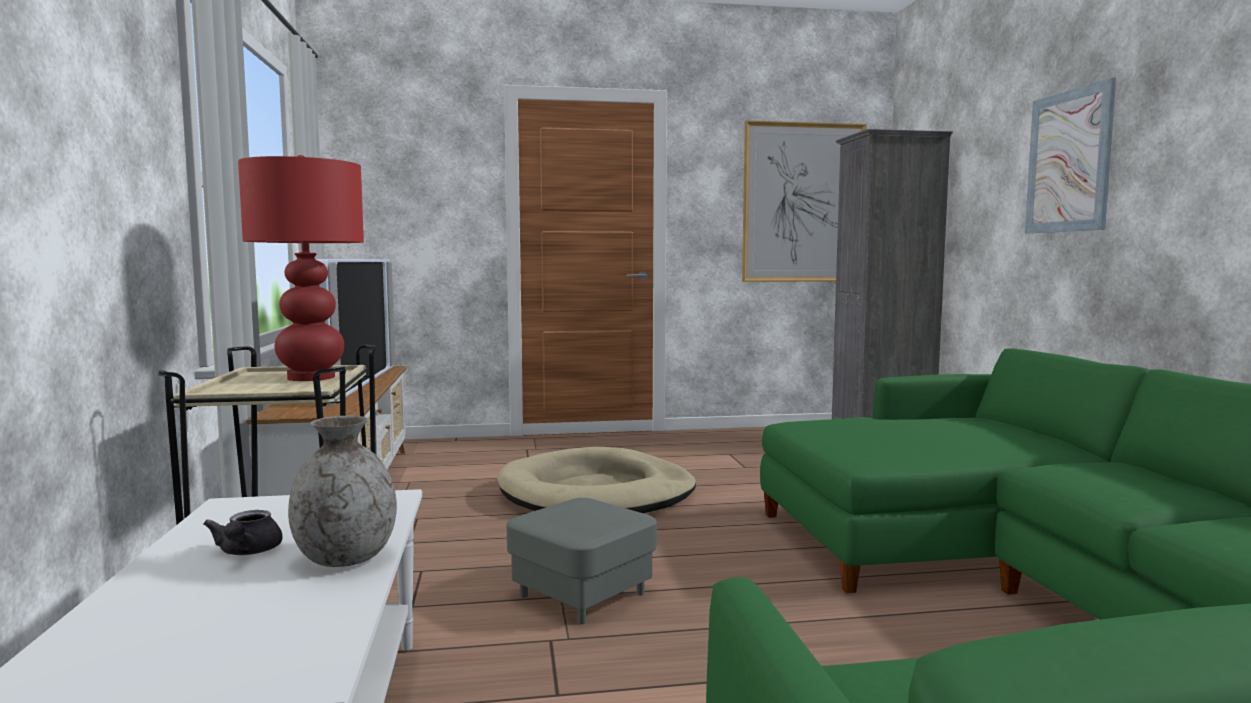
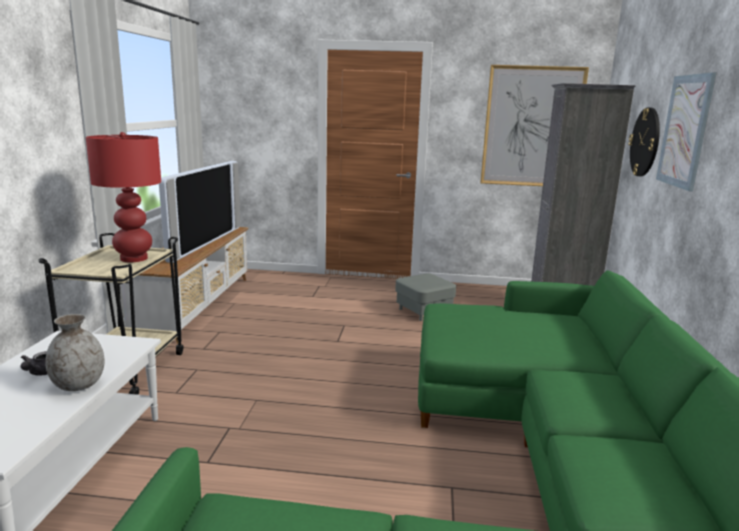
camera: 15 degrees right, 10 degrees up
(582, 595) = (268, 401): grey ottoman -> grey ottoman (423, 311)
(597, 493) = (334, 327): beige dog bed -> none
(987, 195) = (645, 142): none -> wall clock

